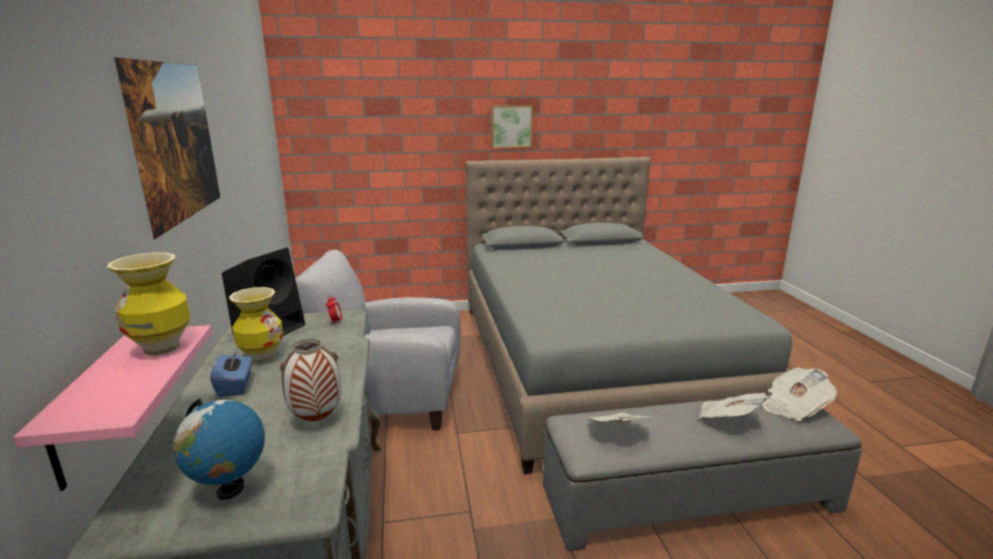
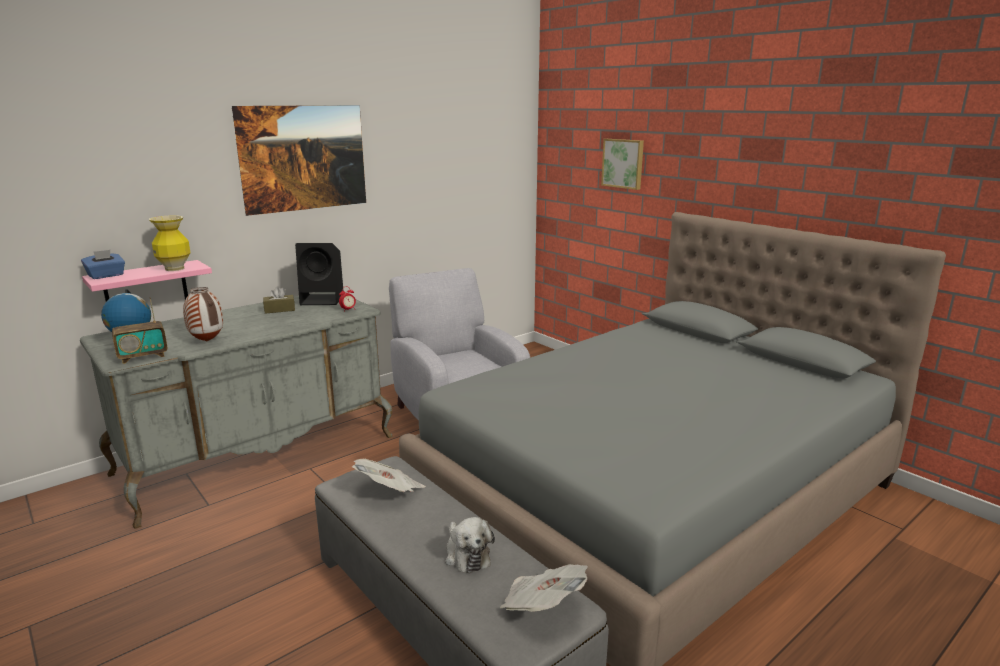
camera: 60 degrees right, 0 degrees up
(235, 386) = (238, 315): blue tissue box -> blue tissue box (106, 275)
(262, 357) = (279, 310): vase -> brown tissue box
(310, 481) = (143, 356): none -> radio
(511, 126) = (740, 175): picture -> picture (623, 163)
(728, 419) = (466, 554): newspaper -> plush toy

